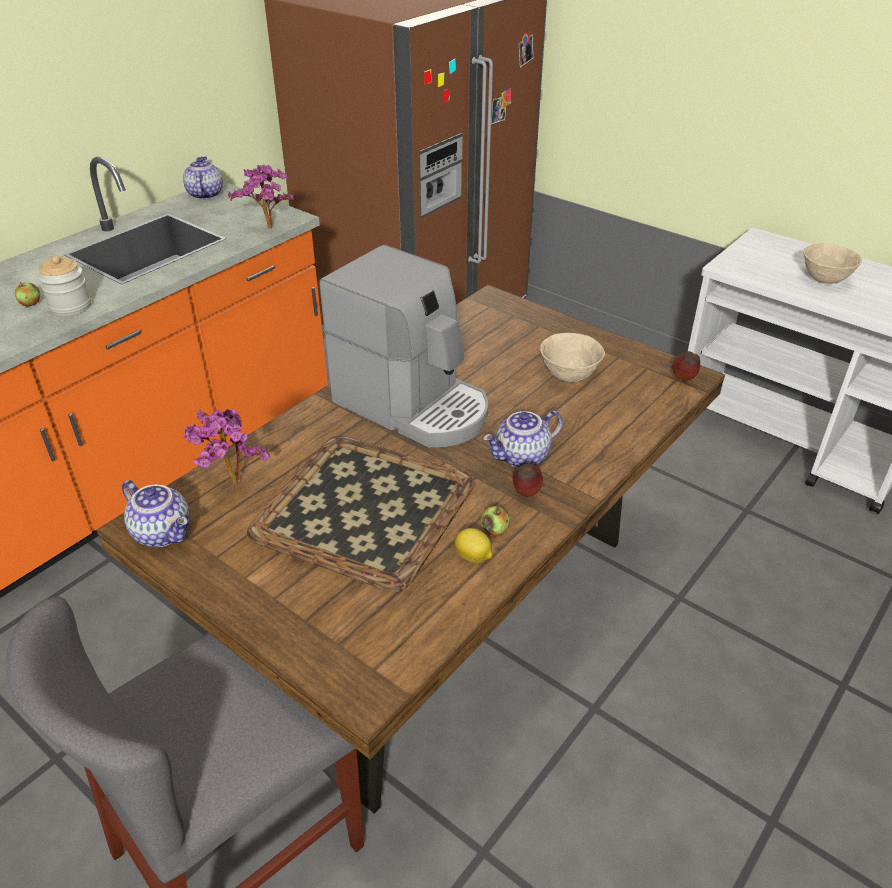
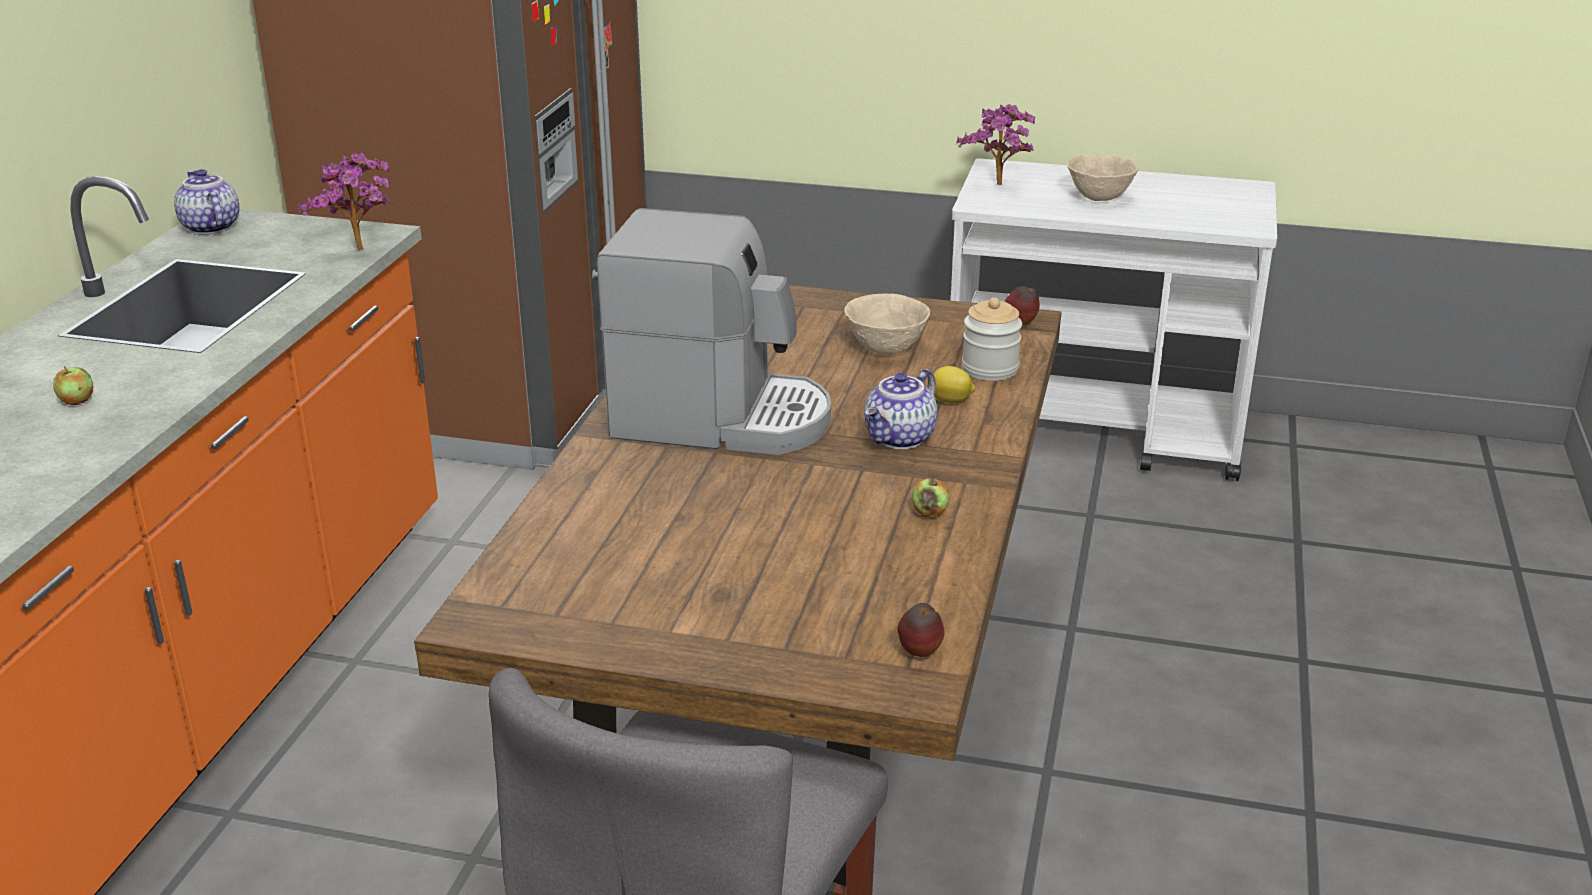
camera: 25 degrees left, 10 degrees down
(70, 306) = (149, 392): jar -> jar (990, 369)
(164, 532) = (515, 618): teapot -> none
(231, 486) = (558, 552): potted plant -> potted plant (998, 187)
(367, 508) = (759, 530): tray -> none
(473, 558) = (928, 542): lemon -> lemon (951, 401)
(526, 494) = (935, 471): apple -> apple (919, 654)

